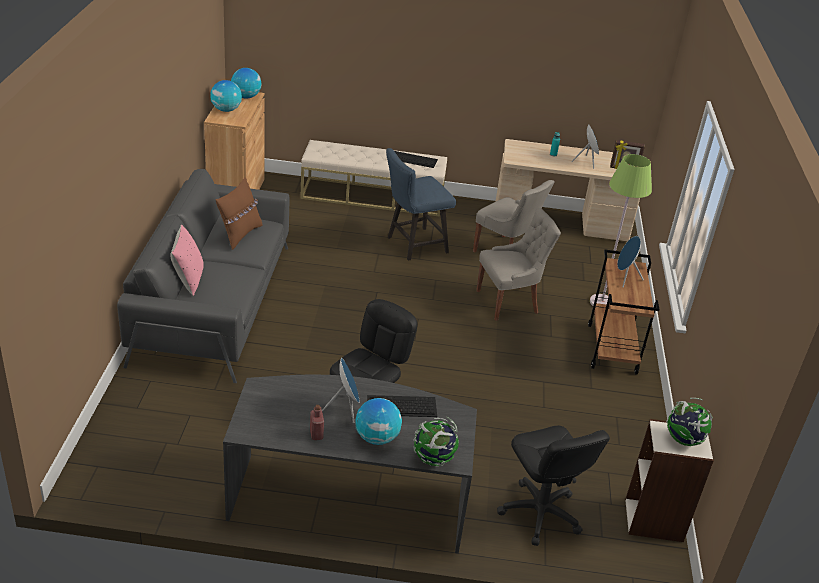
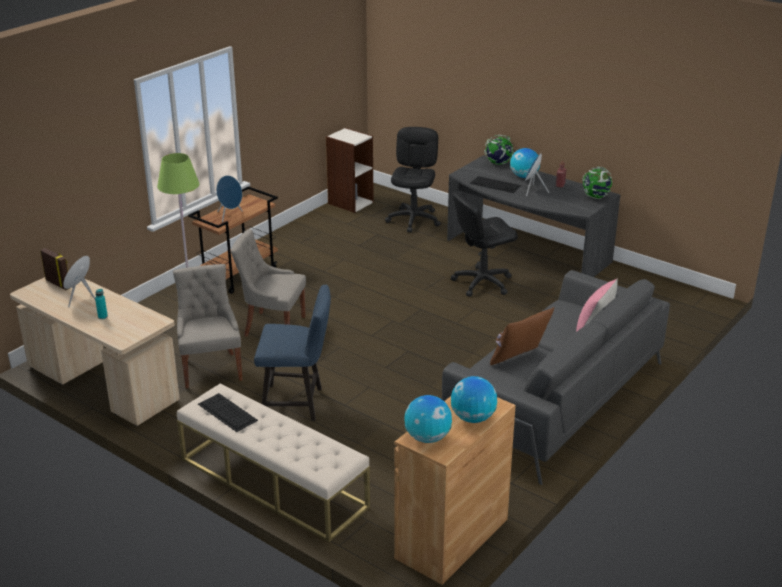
camera: 145 degrees left, 5 degrees down
(684, 440) = (348, 135): globe -> globe (595, 197)

